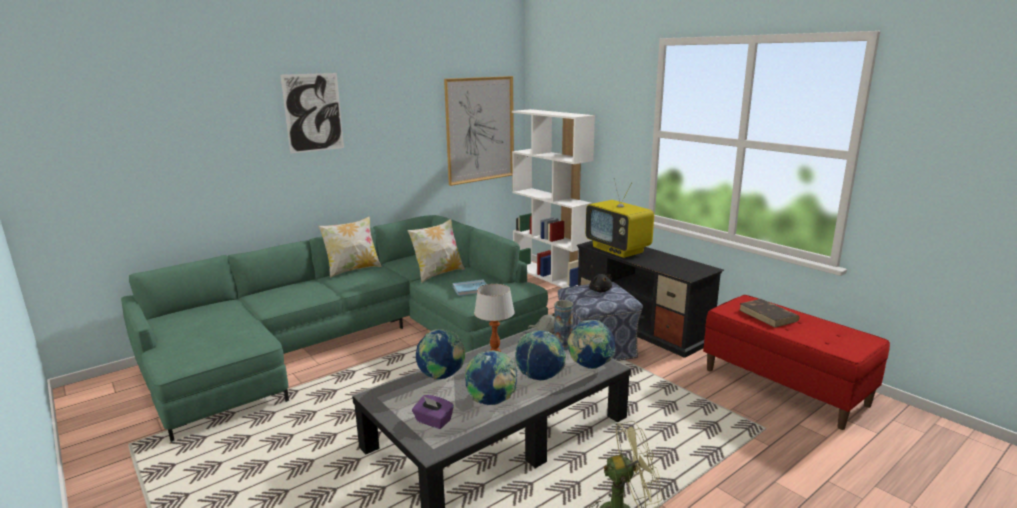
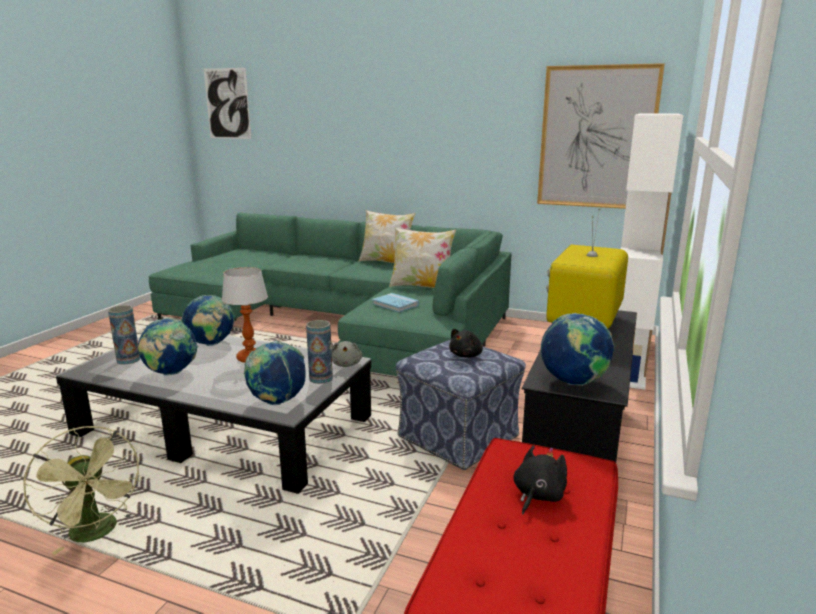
camera: 60 degrees right, 0 degrees up
(313, 113) = (389, 99): picture -> picture (227, 104)
(433, 421) = (128, 360): purple tissue box -> vase
(540, 378) = (233, 383): globe -> globe (574, 383)
(768, 315) = (537, 495): brown book -> black plush toy

